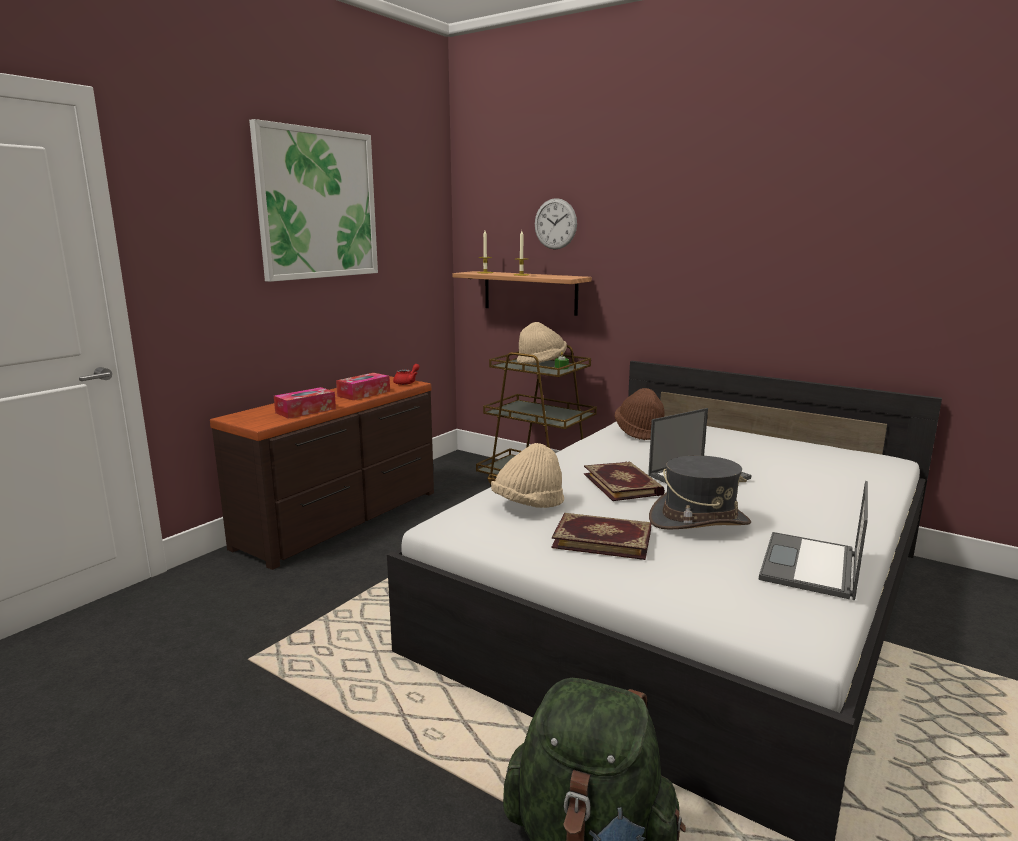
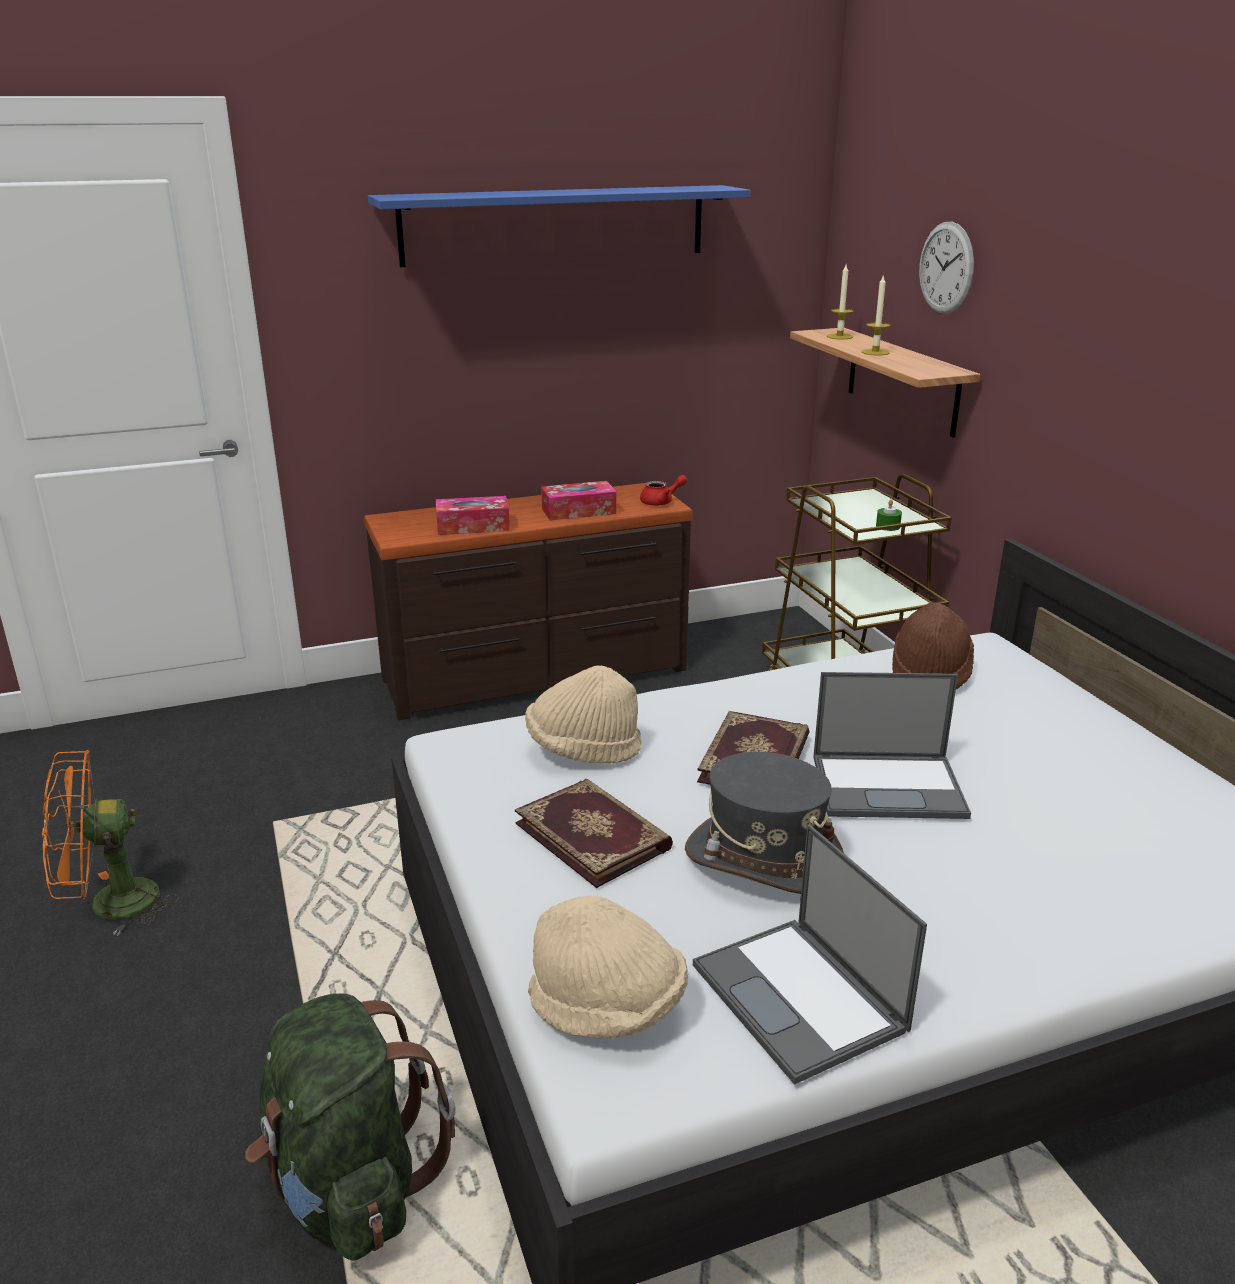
camera: 35 degrees right, 10 degrees up
(162, 770) = (109, 905): none -> orange fan
(318, 204) = (555, 225): picture -> blue shelf
(541, 362) = (880, 506): beige hat -> beige hat (608, 1007)
(810, 566) = (800, 998): laptop -> laptop turned 90 degrees counterclockwise

